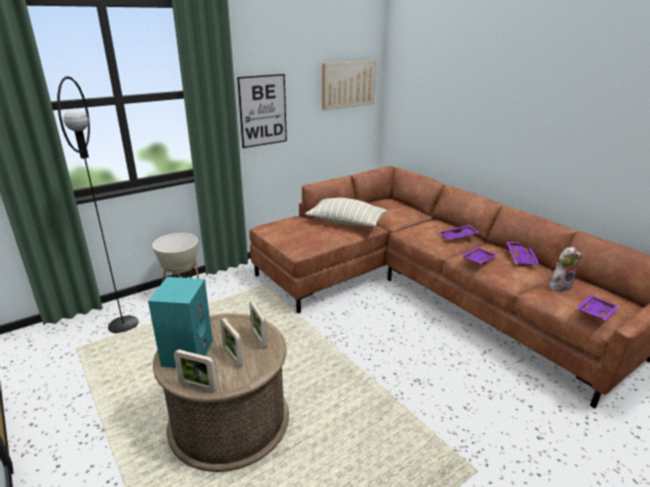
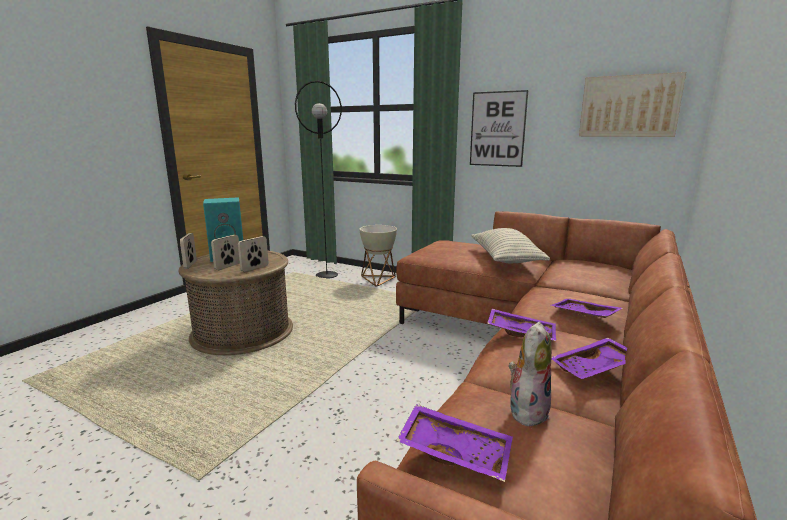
camera: 65 degrees right, 10 degrees down
(559, 286) = (527, 410): plush toy -> plush toy turned 105 degrees counterclockwise

